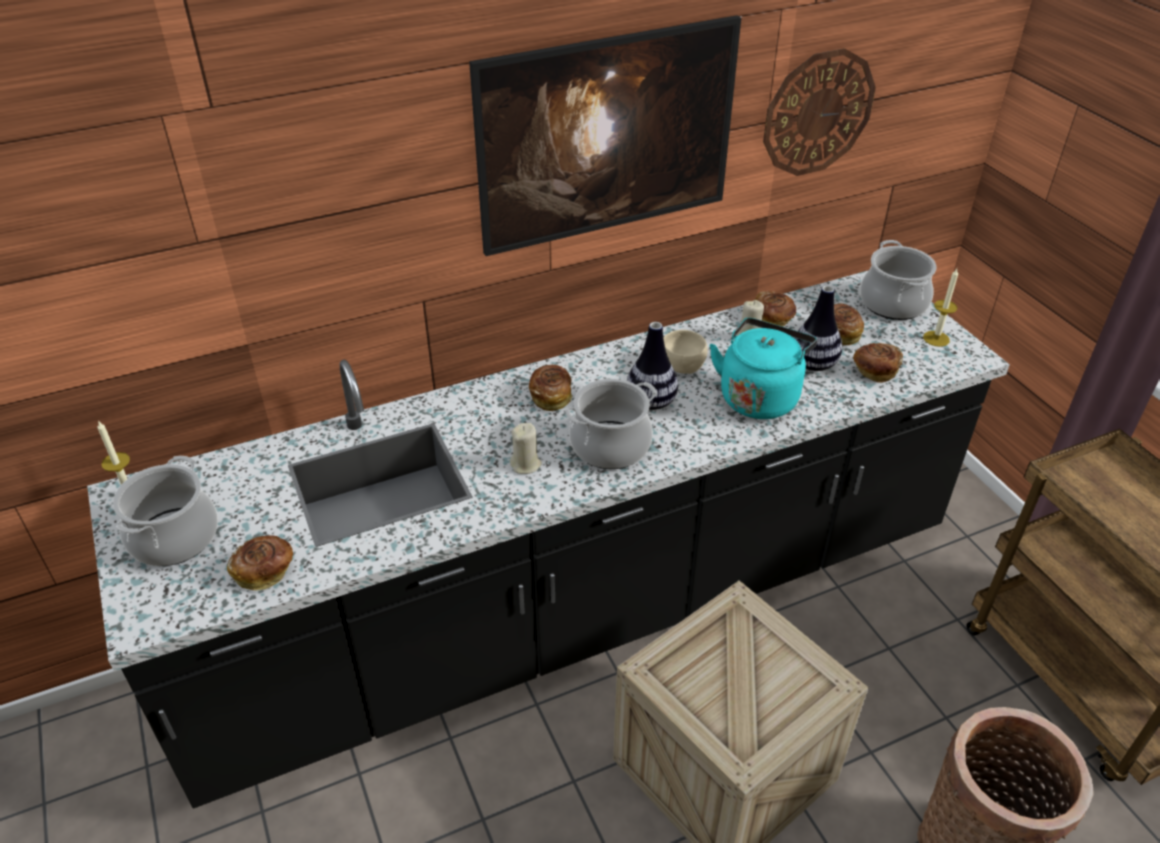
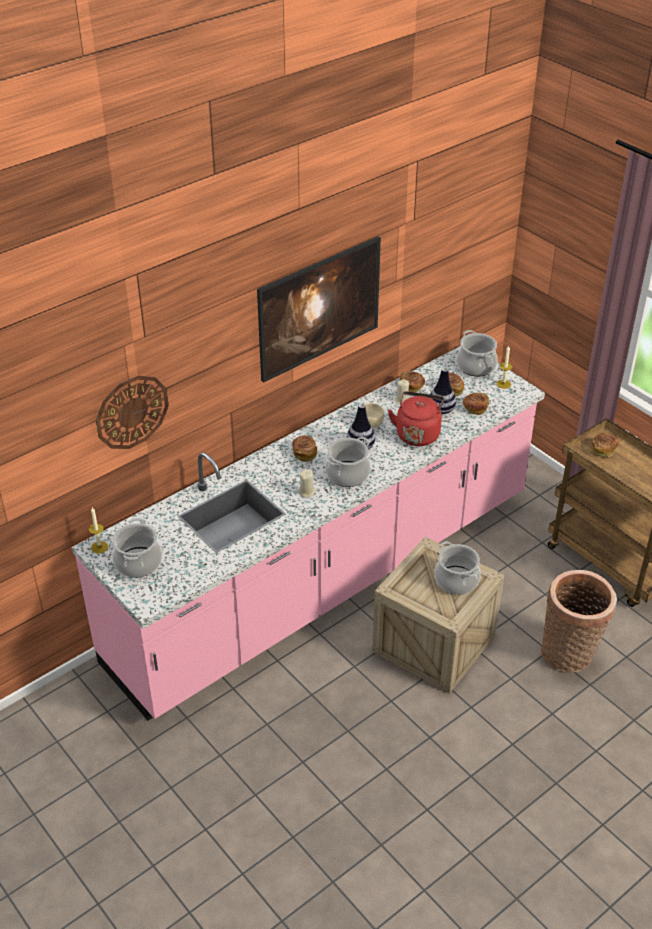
camera: 15 degrees left, 0 degrees up
(265, 571) = (196, 569): bread -> bread (603, 450)
(580, 607) = (326, 578): black counter -> pink counter
(759, 396) = (417, 433): turquoise kettle -> red kettle
(774, 680) = (456, 580): none -> cooking pot
(818, 113) = (421, 271): wall clock -> wall clock (132, 412)

